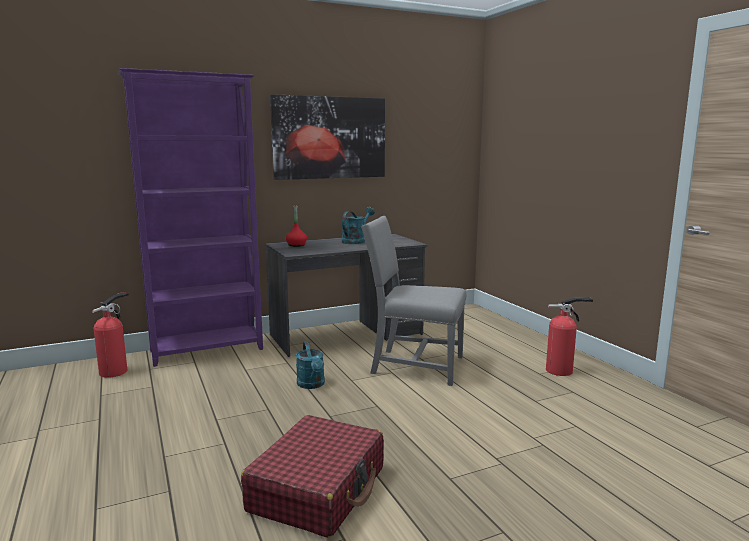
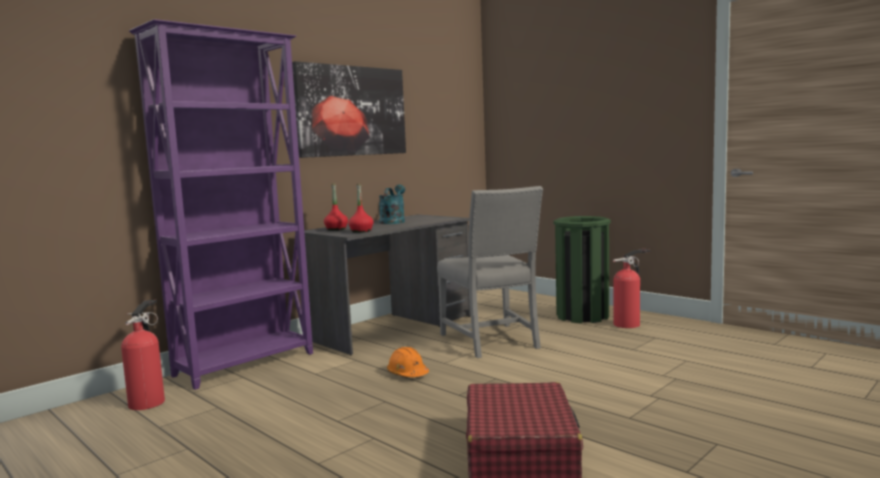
camera: 20 degrees left, 5 degrees down
(309, 250) = (361, 231): none -> red bottle
(312, 385) = (407, 373): turquoise watering can -> orange hard hat
(414, 365) = (492, 341): grey chair -> grey chair turned 105 degrees counterclockwise
(525, 352) = (582, 316): none -> green trash can

